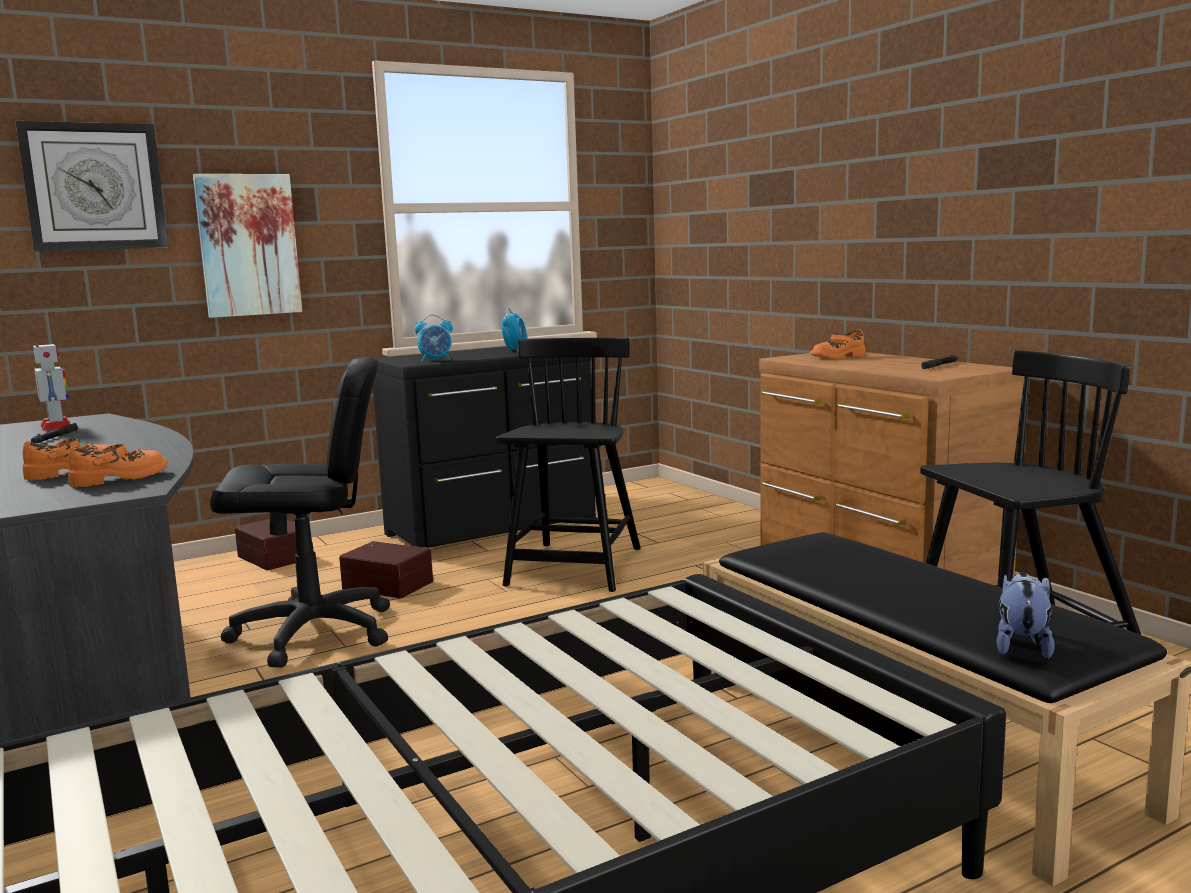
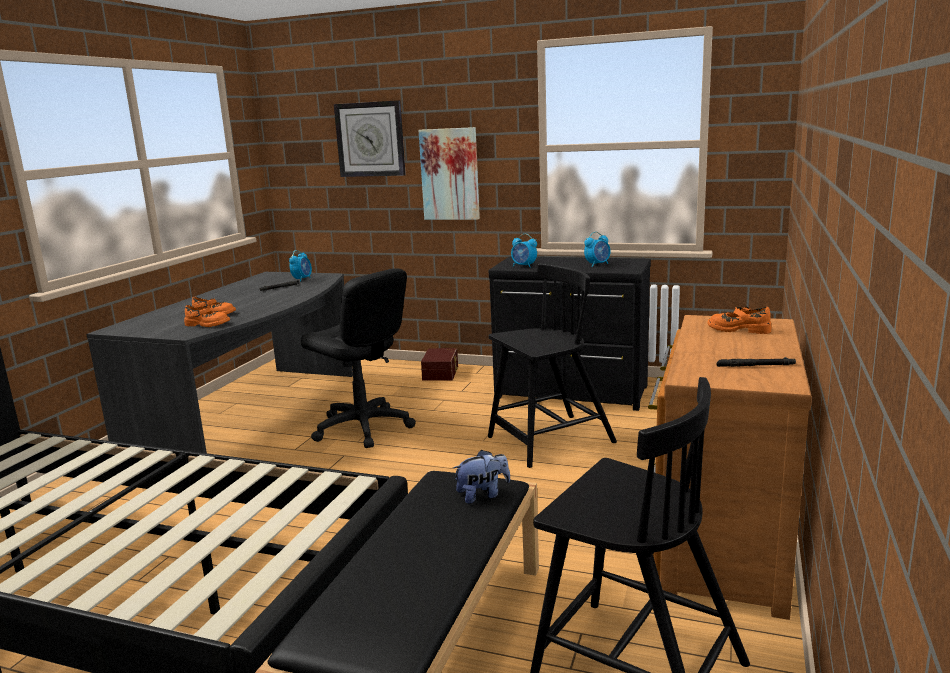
camera: 50 degrees right, 5 degrees up
(56, 426) = (302, 279): toy robot -> alarm clock
(389, 584) = (446, 411): brown storage box -> none
(1022, 646) = (331, 623): plush toy -> plush toy (482, 495)

